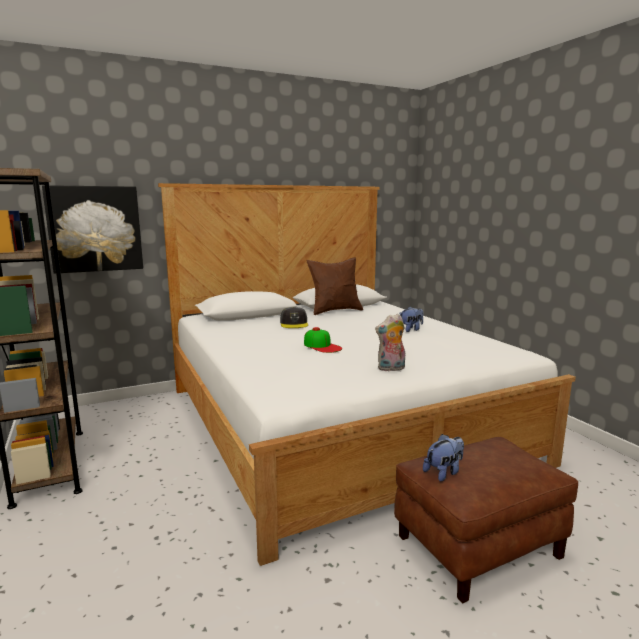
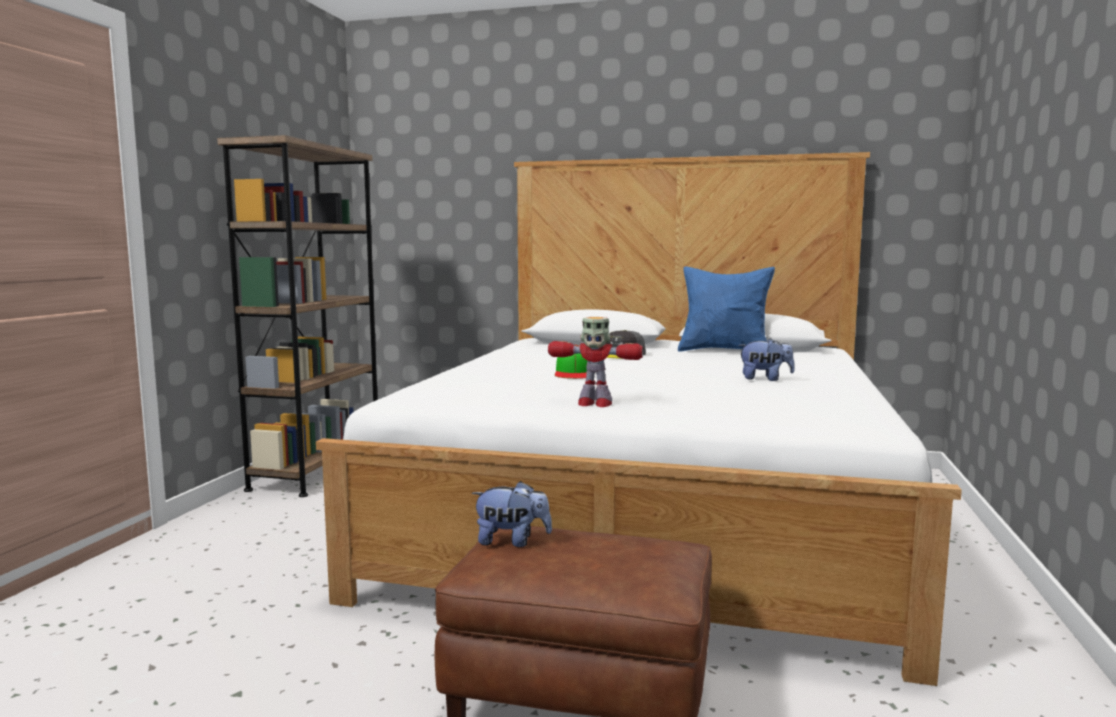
camera: 40 degrees right, 5 degrees down
(95, 229) = (446, 220): picture -> none
(335, 311) = (724, 351): brown pillow -> blue pillow
(391, 369) = (594, 403): plush toy -> toy robot

